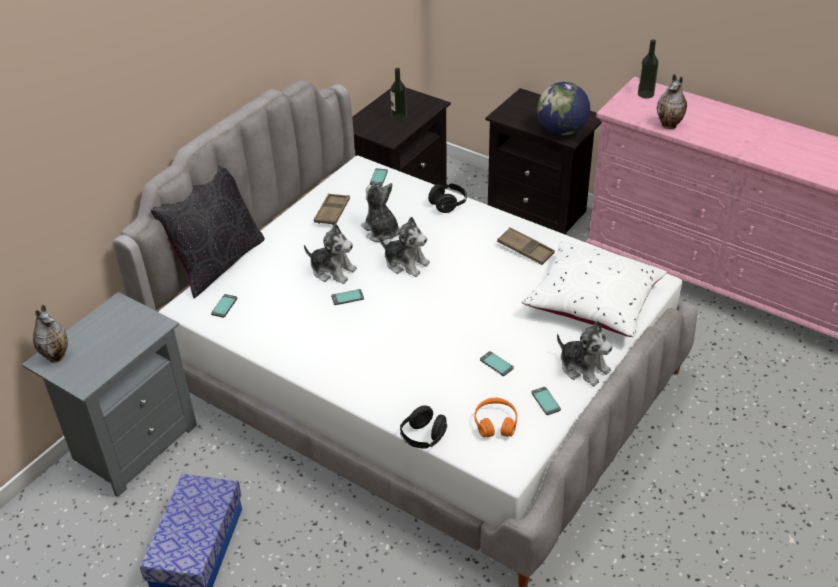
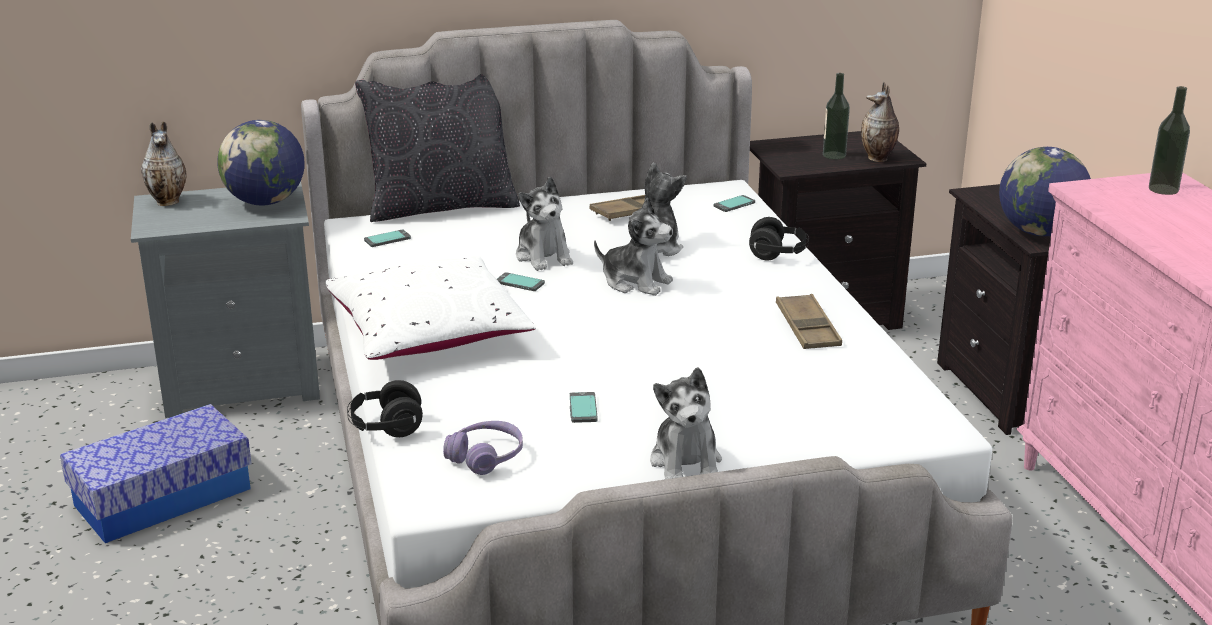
camera: 40 degrees right, 15 degrees down
(125, 321) = (265, 202): none -> globe
(406, 263) = (636, 282): plush toy -> plush toy turned 45 degrees counterclockwise
(495, 423) = (485, 457): orange headphones -> purple headphones
(545, 401) = (581, 468): phone -> none
(593, 302) = (814, 411): white pillow -> white pillow (429, 333)
(670, 125) = (1145, 226): vase -> vase (878, 158)

